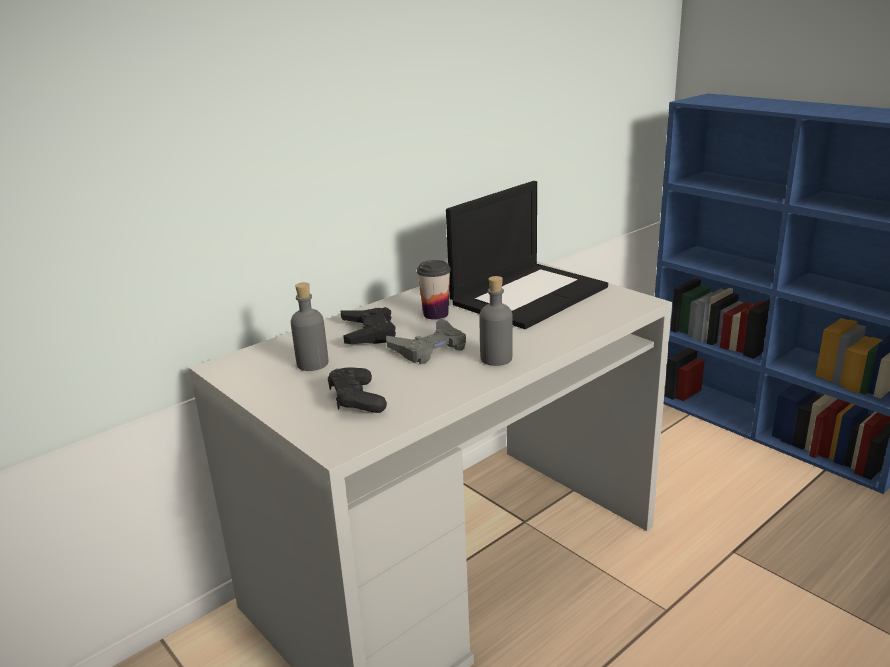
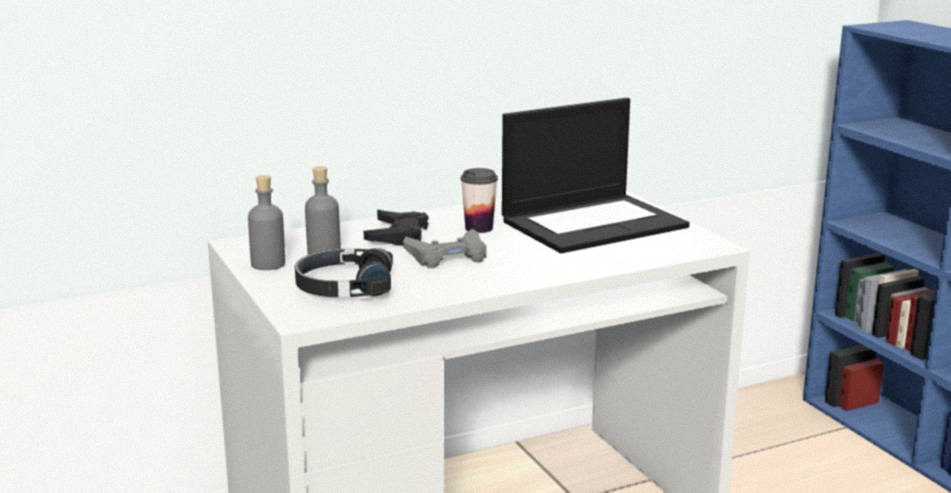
camera: 15 degrees right, 5 degrees down
(356, 400) = (344, 287): black game controller -> black headphones
(496, 358) = (508, 274): grey bottle -> grey bottle (268, 264)

